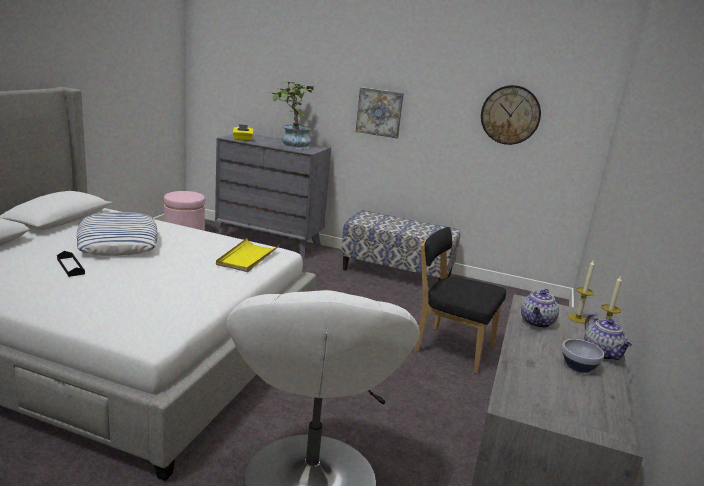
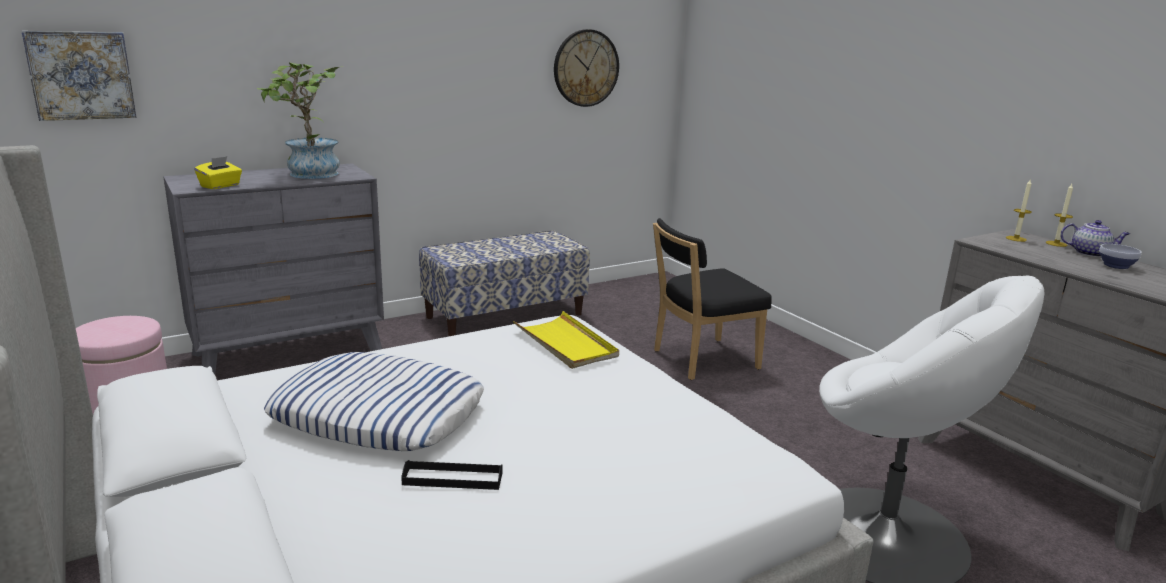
camera: 50 degrees left, 0 degrees up
(379, 112) = (420, 93): picture -> picture (81, 75)
(537, 323) = (1025, 251): teapot -> none

